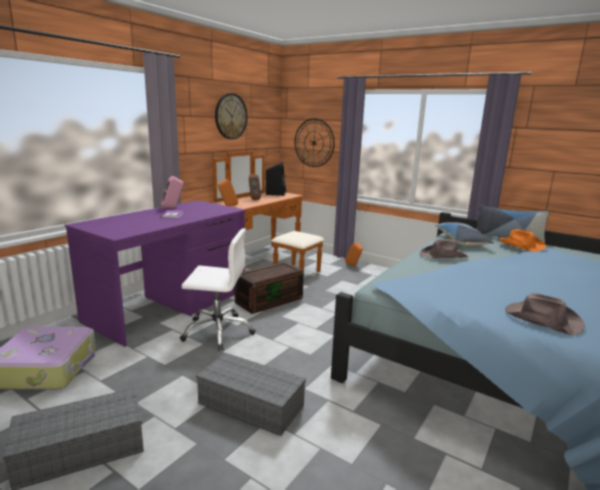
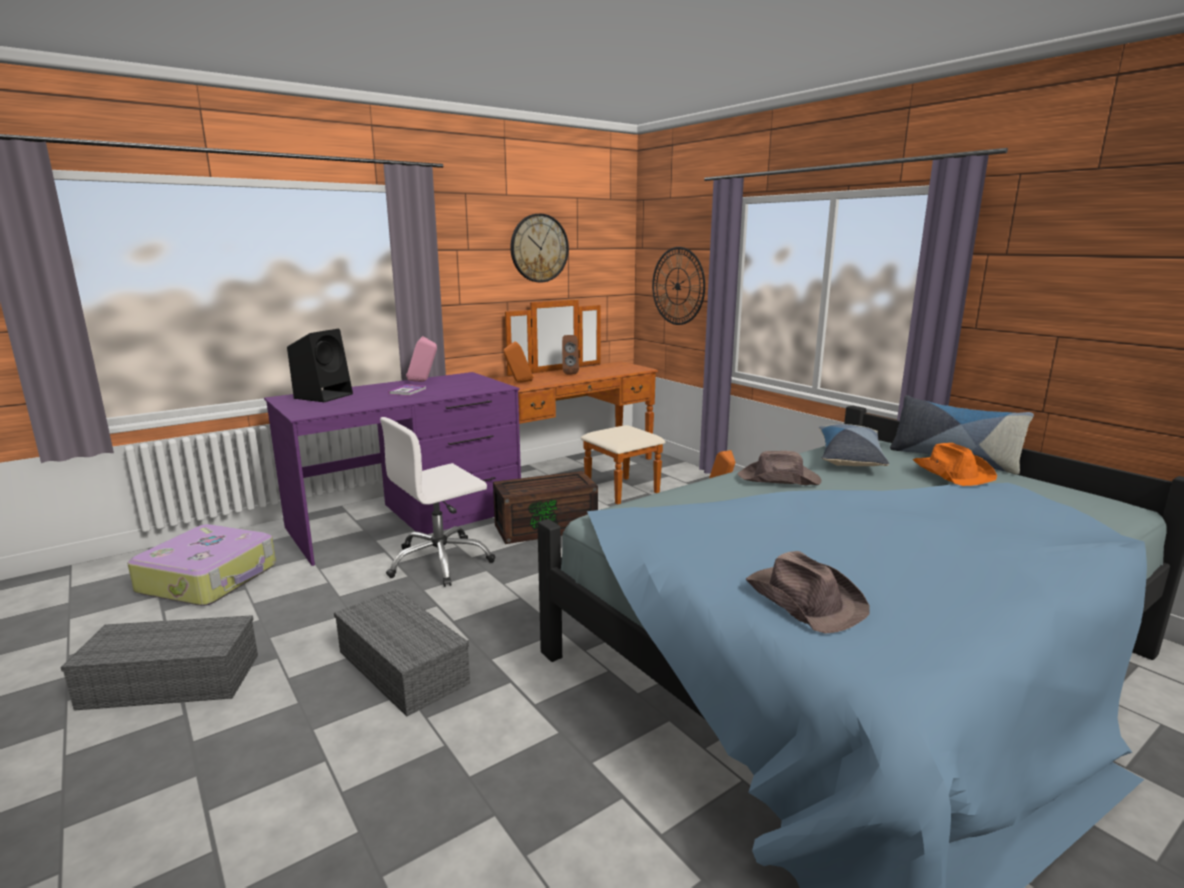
camera: 20 degrees right, 0 degrees up
(218, 331) = (440, 562): white office chair -> white office chair turned 120 degrees clockwise
(276, 193) = (617, 365): black speaker -> black speaker (324, 396)

